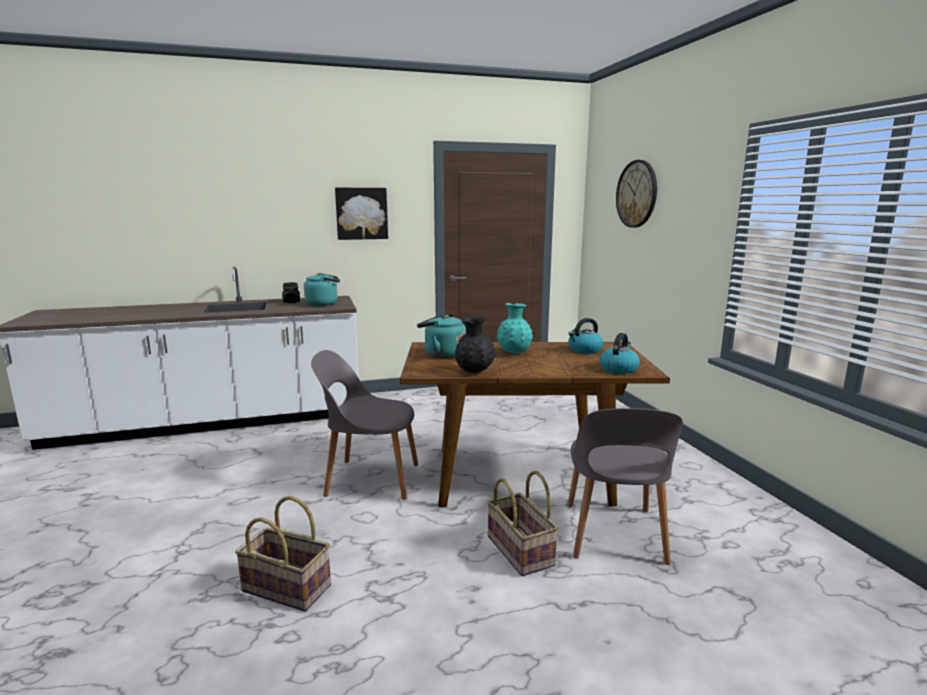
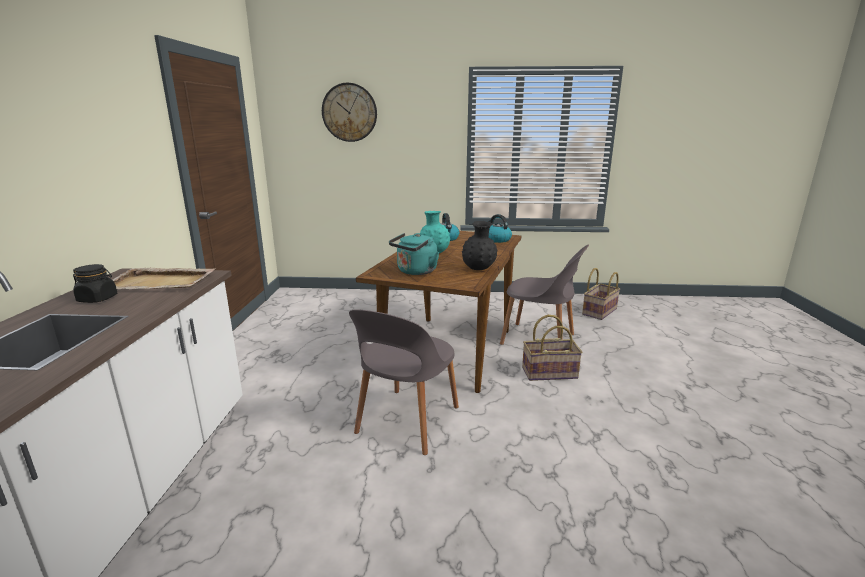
camera: 70 degrees left, 5 degrees up
(288, 587) = (578, 488): basket -> basket (599, 311)
(324, 304) = (161, 282): turquoise kettle -> beige tray
(361, 213) = (107, 139): picture -> none

